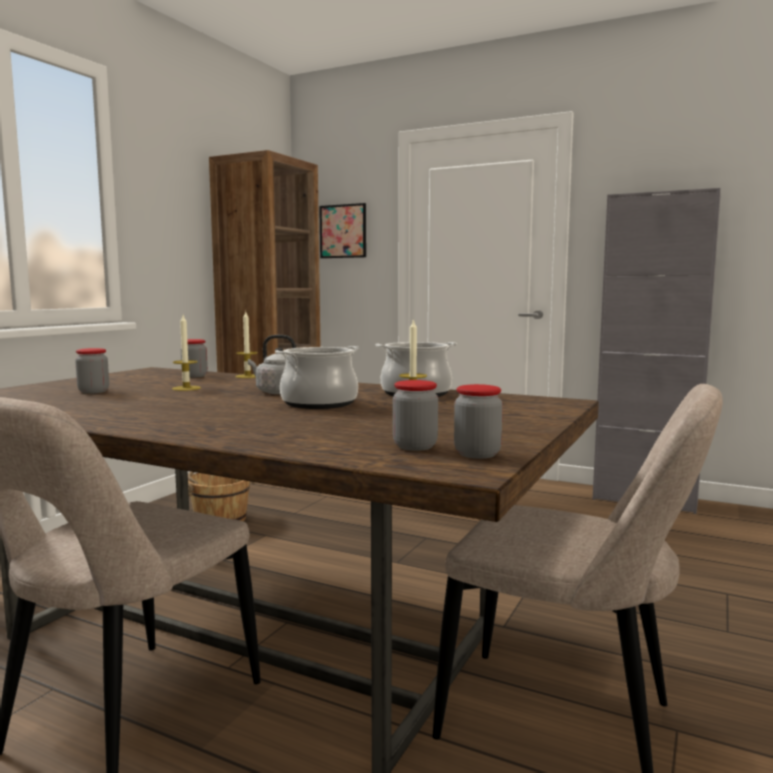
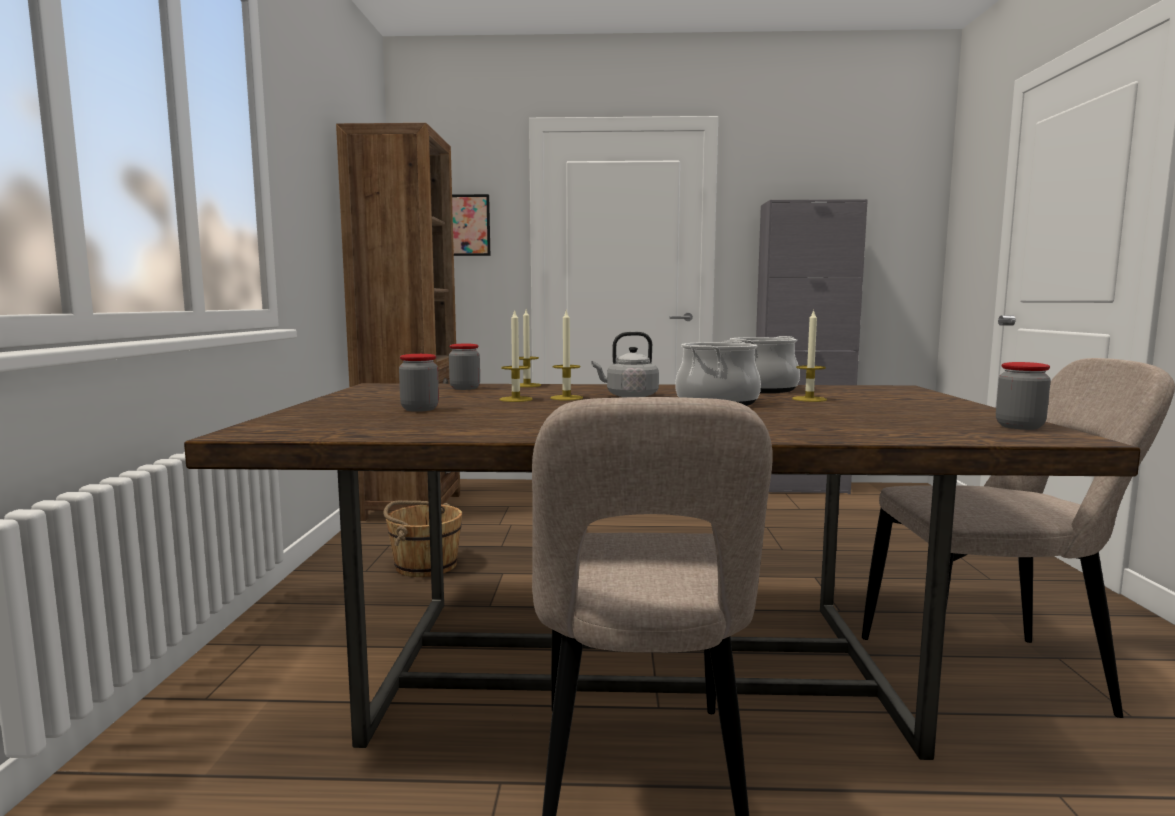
camera: 25 degrees left, 0 degrees up
(225, 390) = (566, 398): none -> candle
(415, 446) = (954, 426): jar -> none

